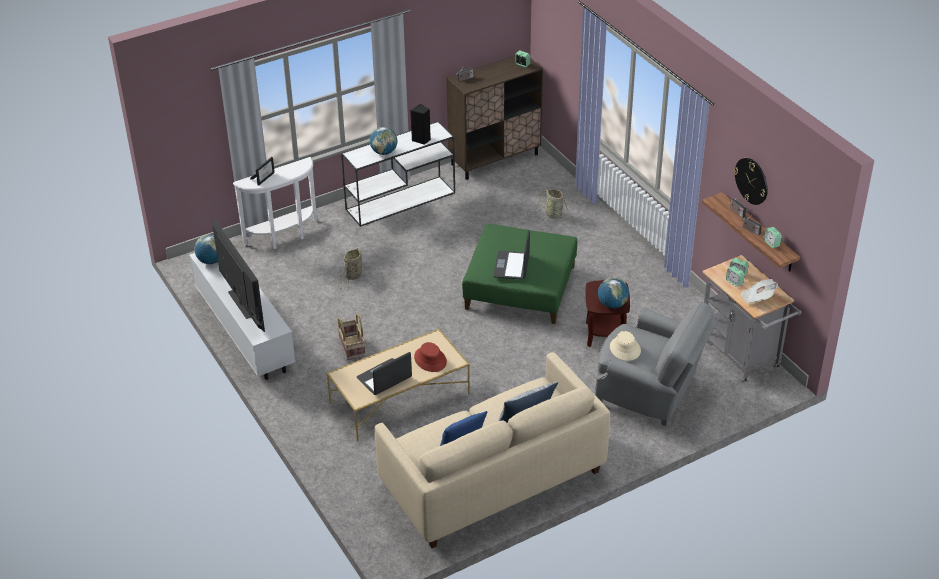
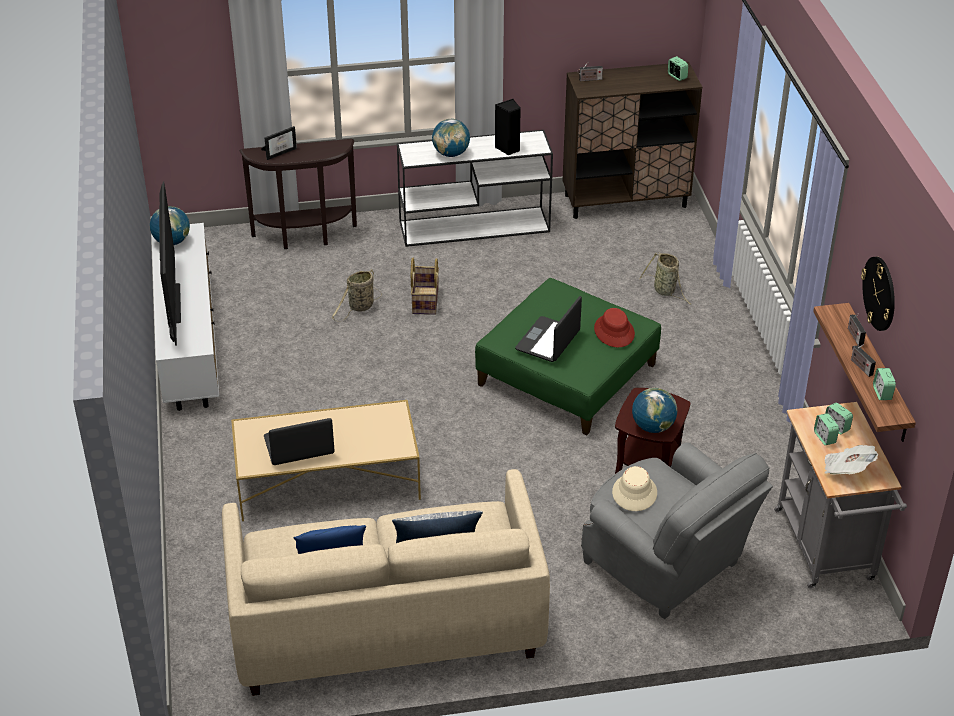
camera: 20 degrees right, 0 degrees up
(284, 237) = (305, 237): white console table -> brown console table
(351, 347) = (305, 397): basket -> basket (424, 300)
(430, 359) = (372, 437): red hat -> red hat (614, 331)

